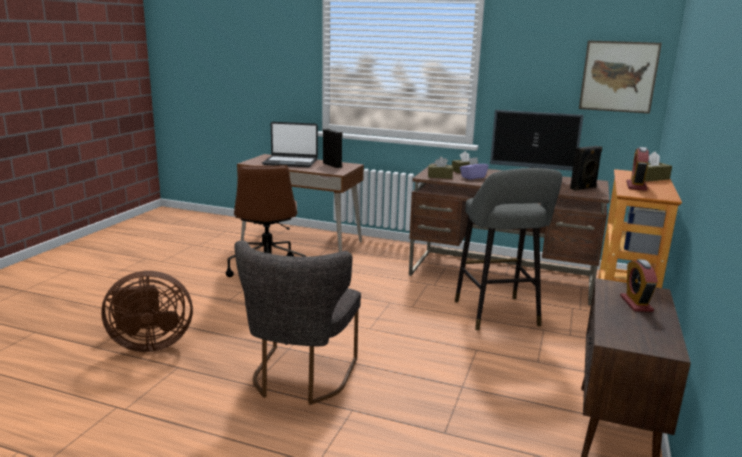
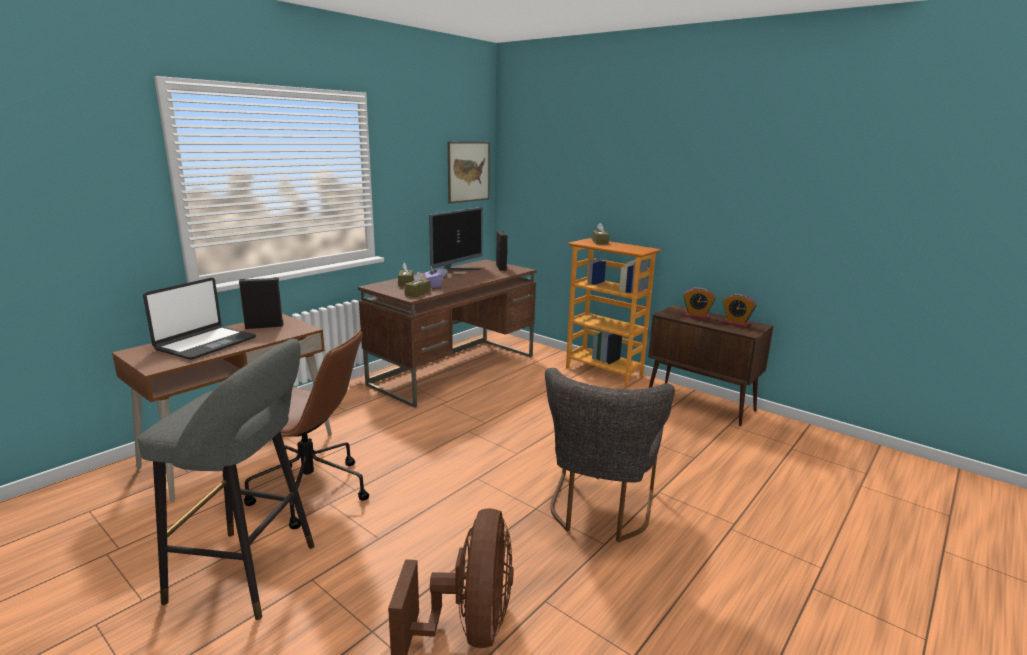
camera: 70 degrees left, 0 degrees up
(300, 378) = (599, 511): grey chair -> grey chair turned 75 degrees clockwise
(498, 315) = (527, 391): grey stool -> grey stool (251, 574)
(636, 186) = (621, 248): alarm clock -> alarm clock (736, 323)

